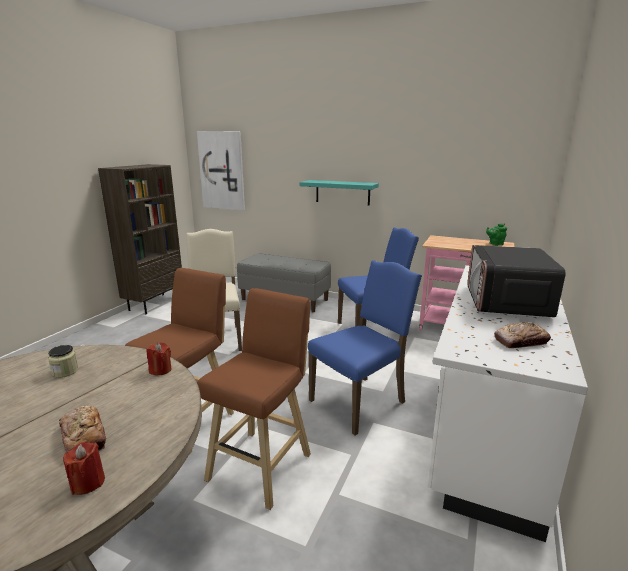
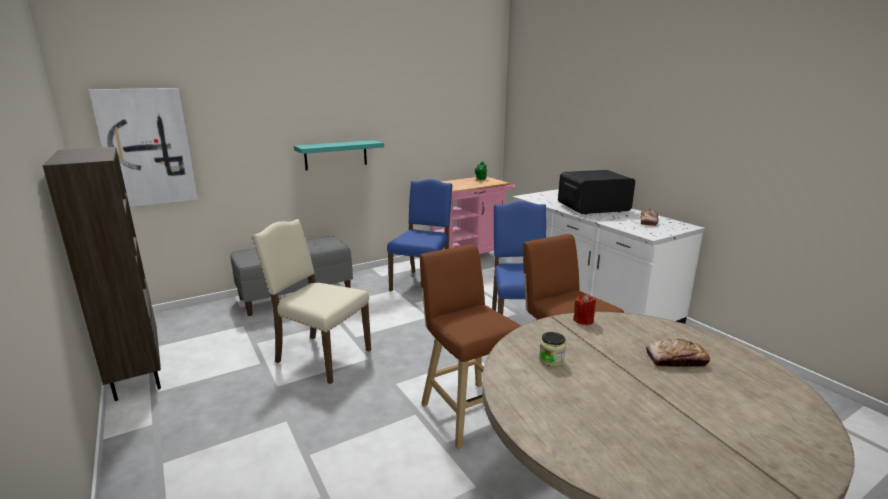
camera: 55 degrees left, 0 degrees up
(88, 483) = (735, 362): red candle -> none
(506, 303) = (592, 208): microwave -> microwave turned 120 degrees clockwise

